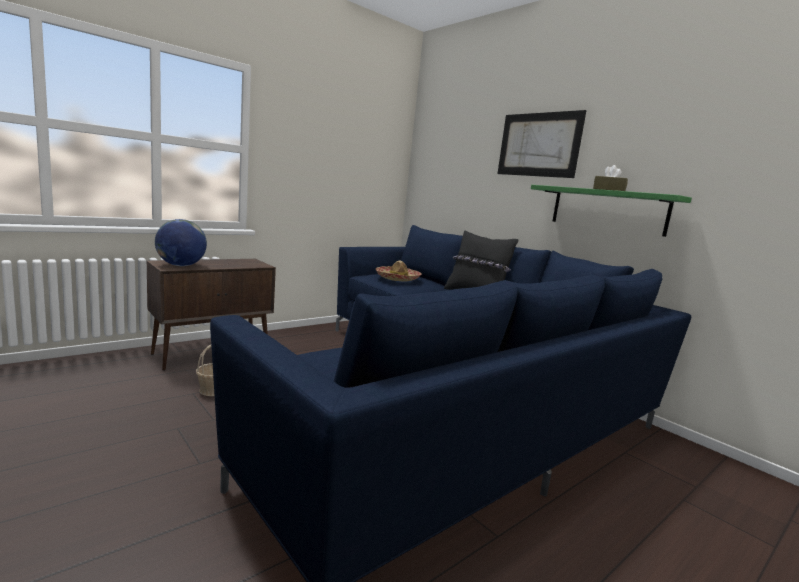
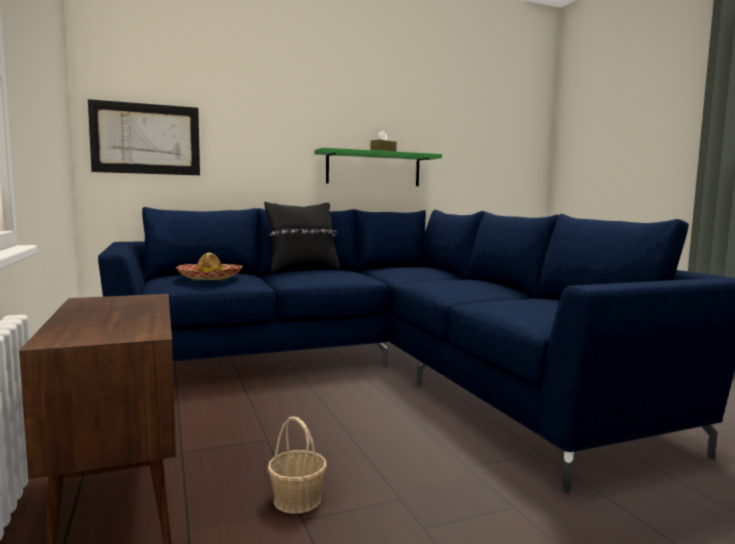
camera: 70 degrees left, 5 degrees down
(181, 265) = (121, 329): globe -> none
(538, 144) = (296, 107): picture -> picture (146, 139)

